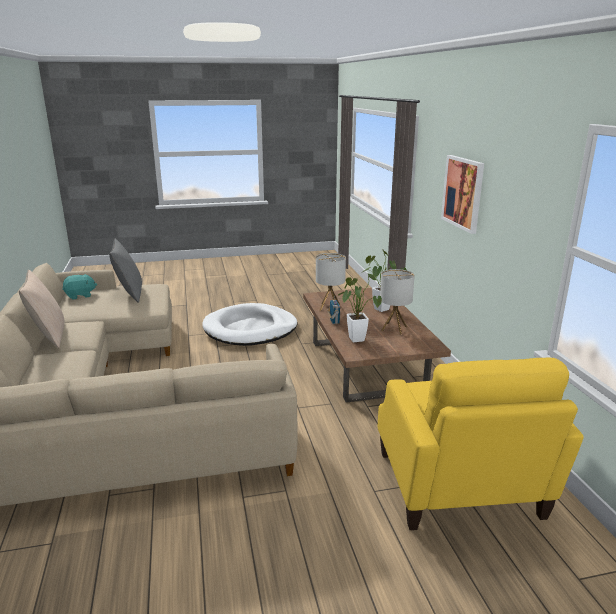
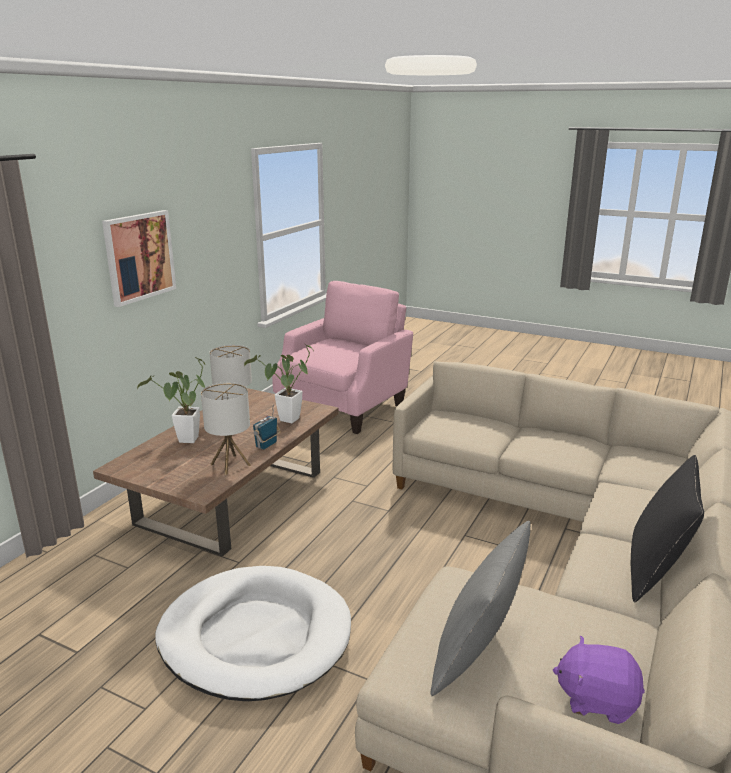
camera: 140 degrees left, 0 degrees up
(49, 336) = (655, 571): beige pillow -> black pillow
(80, 295) = (597, 699): turquoise plush toy -> purple plush toy
(459, 487) = (344, 406): yellow armchair -> pink armchair

